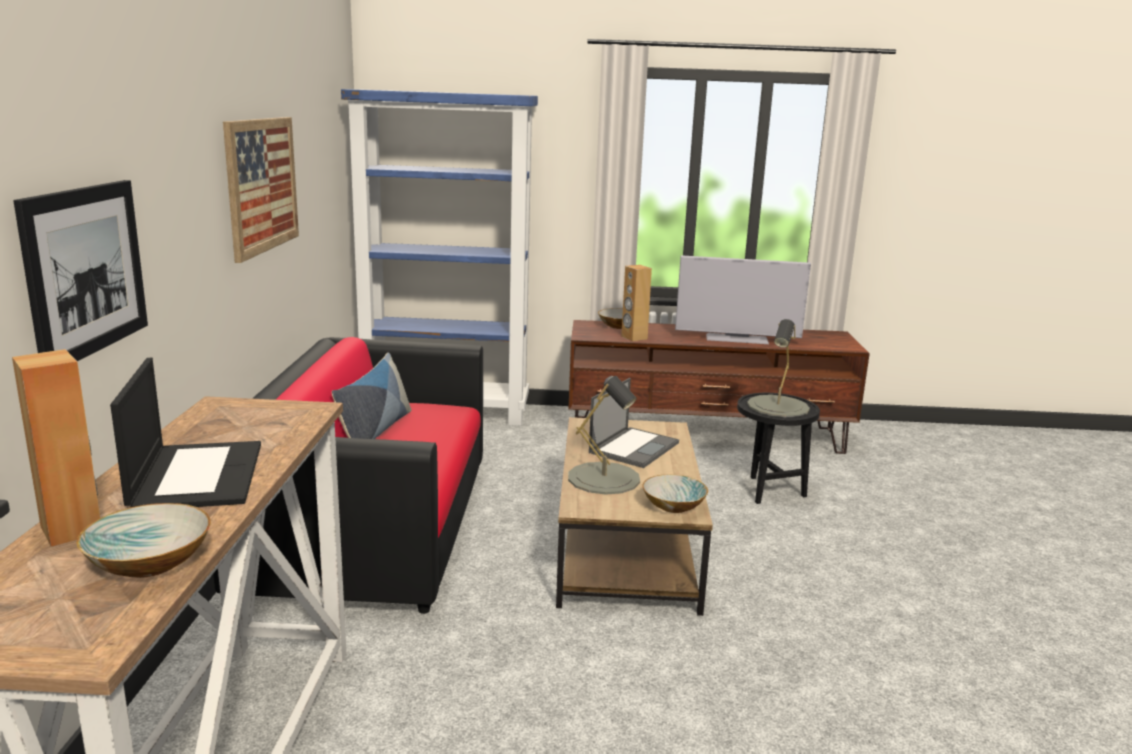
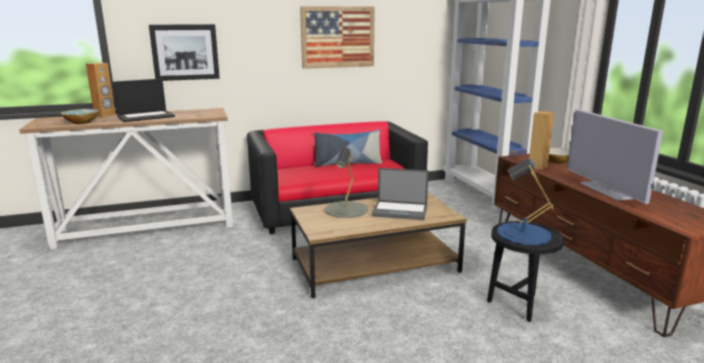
camera: 70 degrees right, 0 degrees up
(674, 506) = (324, 229): bowl -> none
(778, 406) = (523, 234): grey table lamp -> blue table lamp

